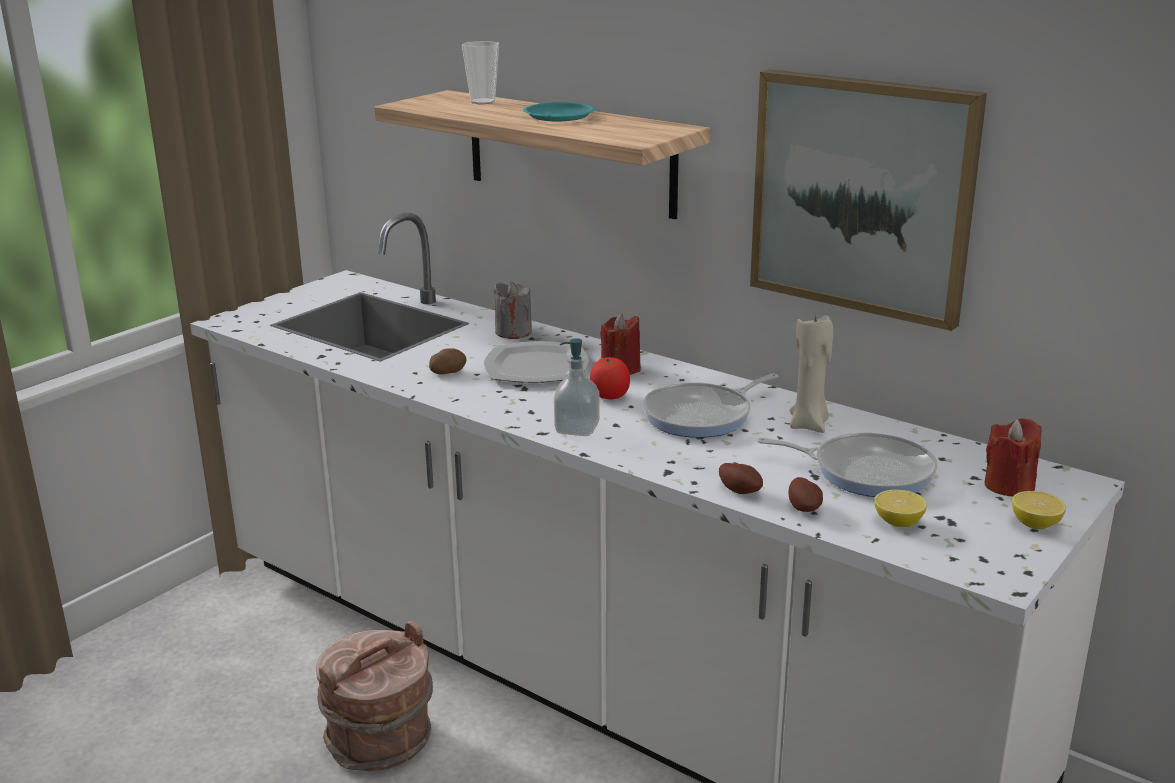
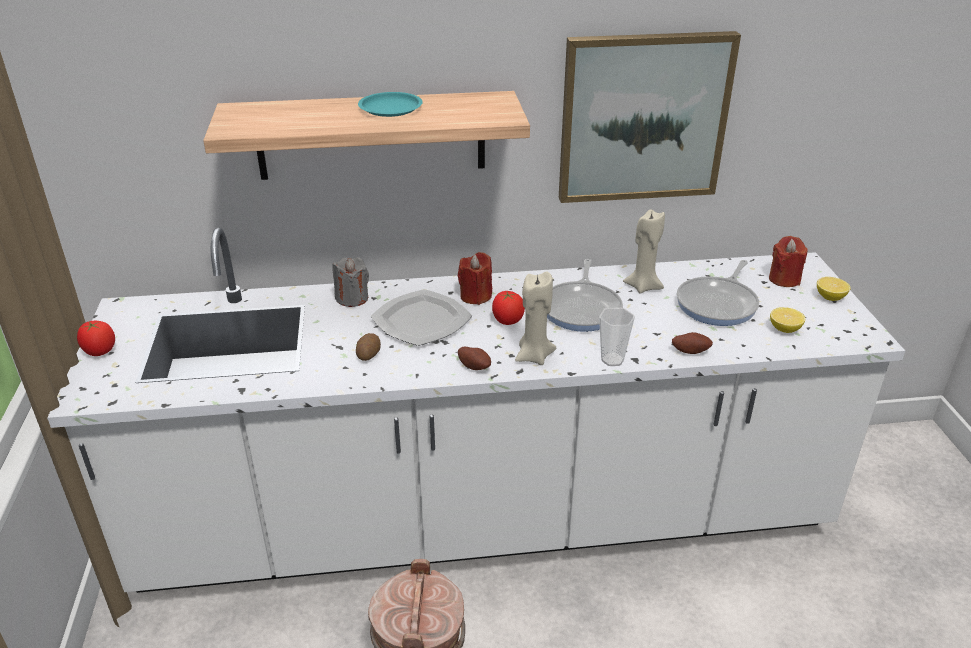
camera: 45 degrees left, 10 degrees up
(284, 299) = (100, 352): none -> tomato
(483, 102) = (288, 109): cup -> cup (612, 360)
(577, 429) = (533, 356): soap dispenser -> beige candle
(805, 508) = (735, 345): potato -> potato (475, 366)
(866, 471) = (718, 304): frying pan -> frying pan turned 150 degrees clockwise

